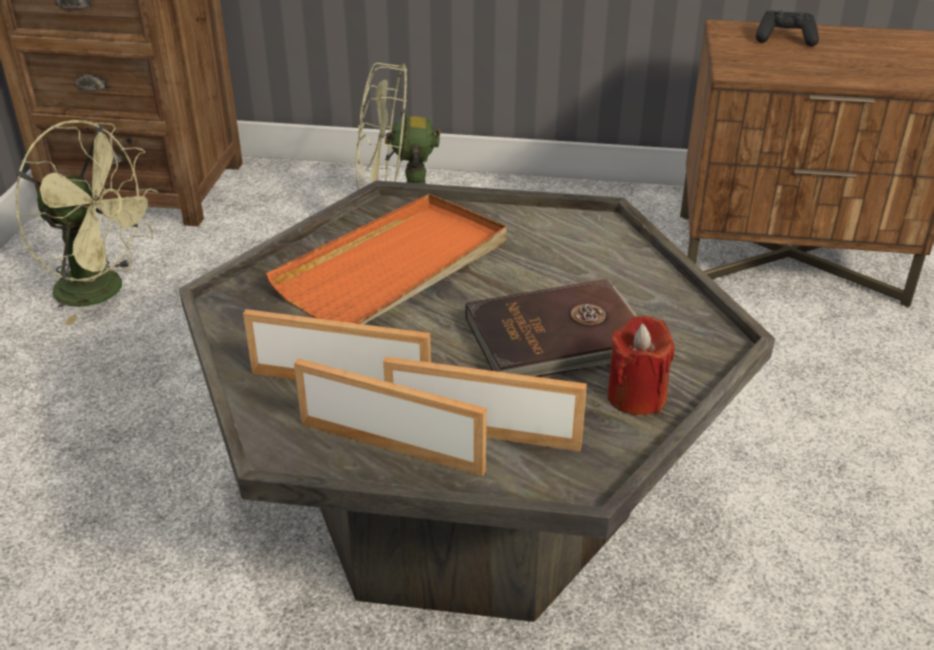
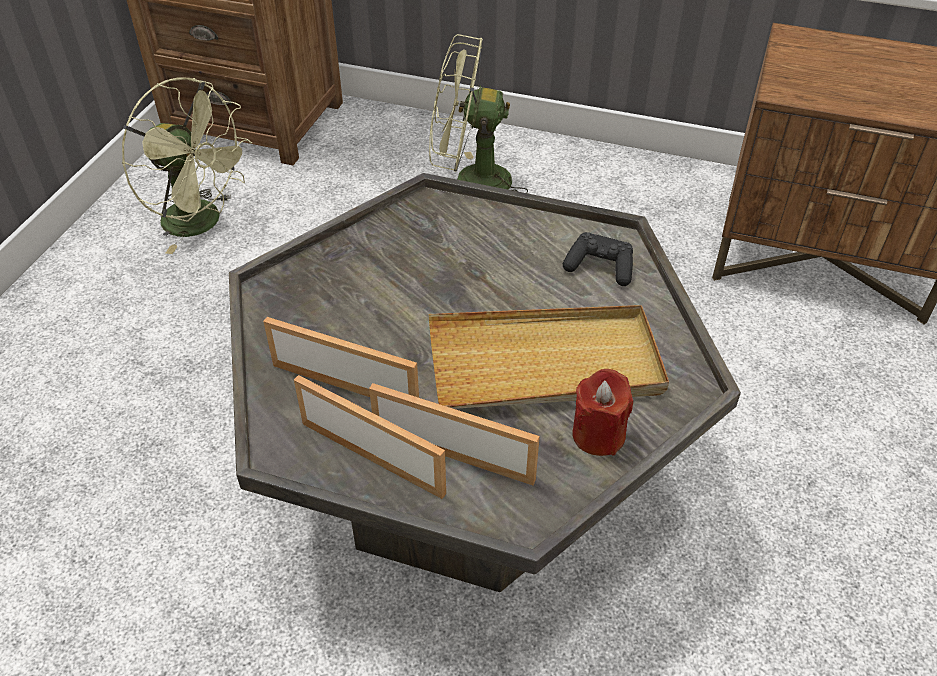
camera: 10 degrees right, 10 degrees up
(395, 267) = (420, 268): orange tray -> none
(558, 339) = (545, 364): brown book -> beige tray
(785, 39) = (845, 55): black game controller -> black game controller (600, 268)

